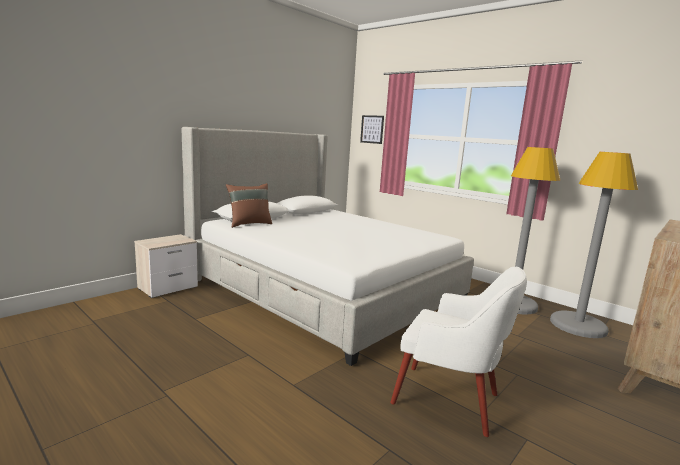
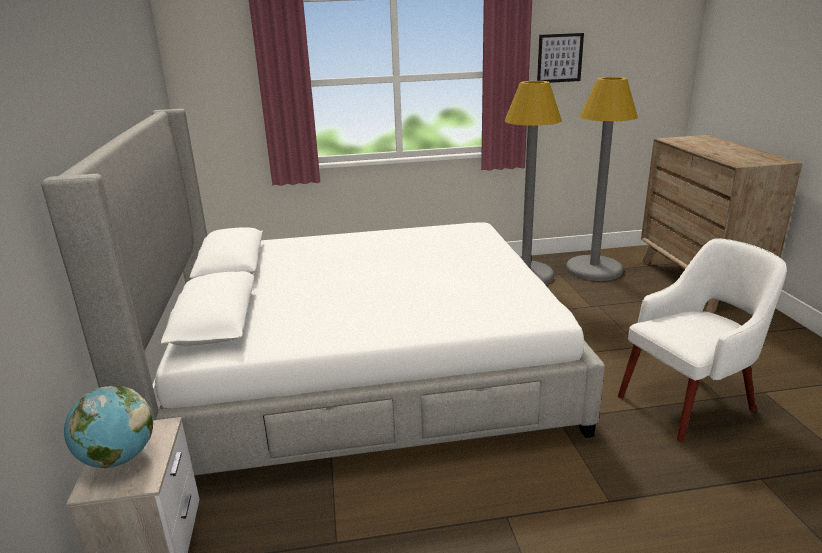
camera: 50 degrees left, 10 degrees up
(163, 240) = (118, 458): none -> globe
(249, 224) = (253, 331): brown pillow -> none
(372, 129) = (219, 79): picture -> picture (559, 58)

